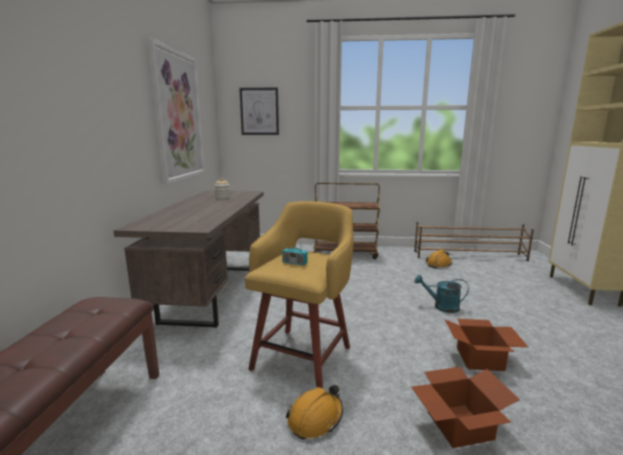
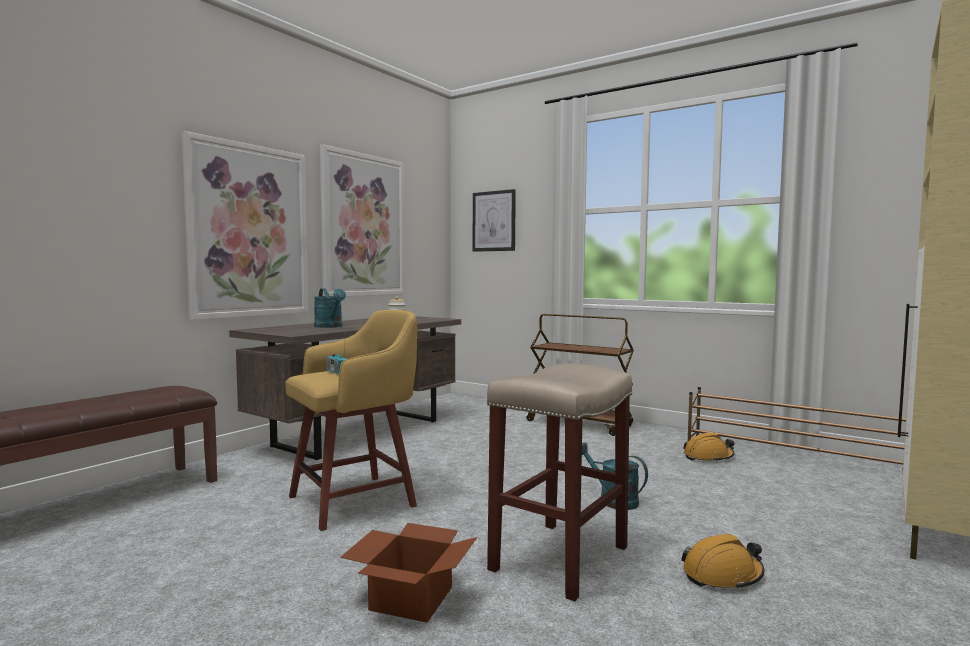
camera: 30 degrees right, 10 degrees down
(111, 128) = (249, 231): none -> picture
(197, 213) = (330, 327): none -> turquoise watering can
(315, 418) = (283, 545): orange hard hat -> orange hard hat (722, 575)
(481, 359) = (560, 559): cardboard box -> beige stool

